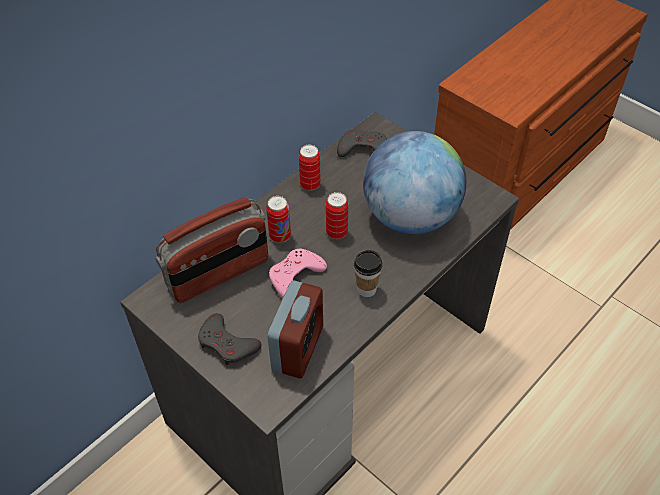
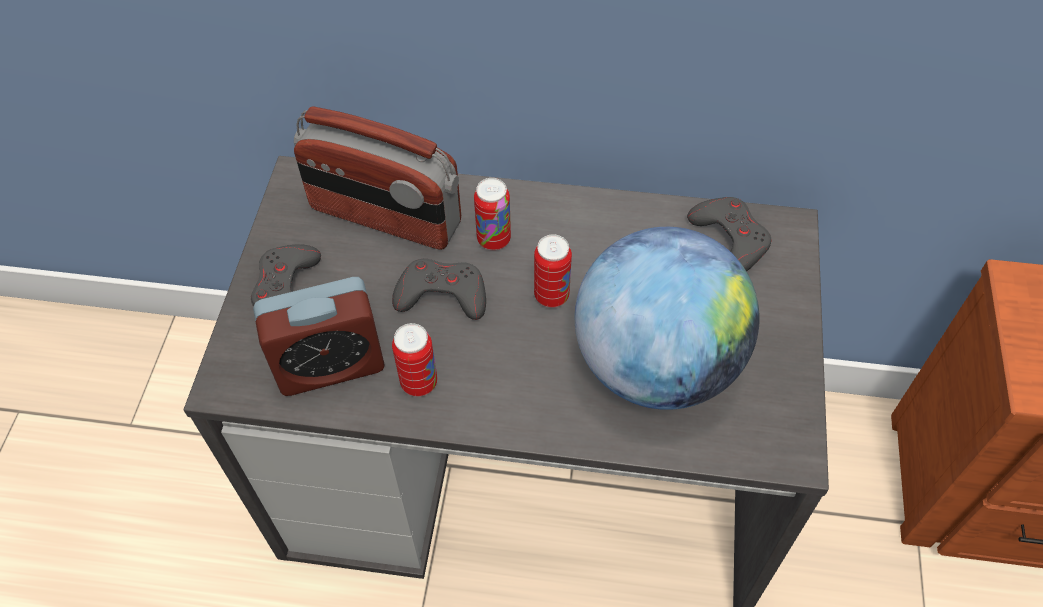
camera: 55 degrees right, 5 degrees up
(295, 276) = (442, 294): pink game controller -> grey game controller
(310, 184) = (608, 218): can -> can (419, 382)
(366, 289) = (482, 386): cup -> none

